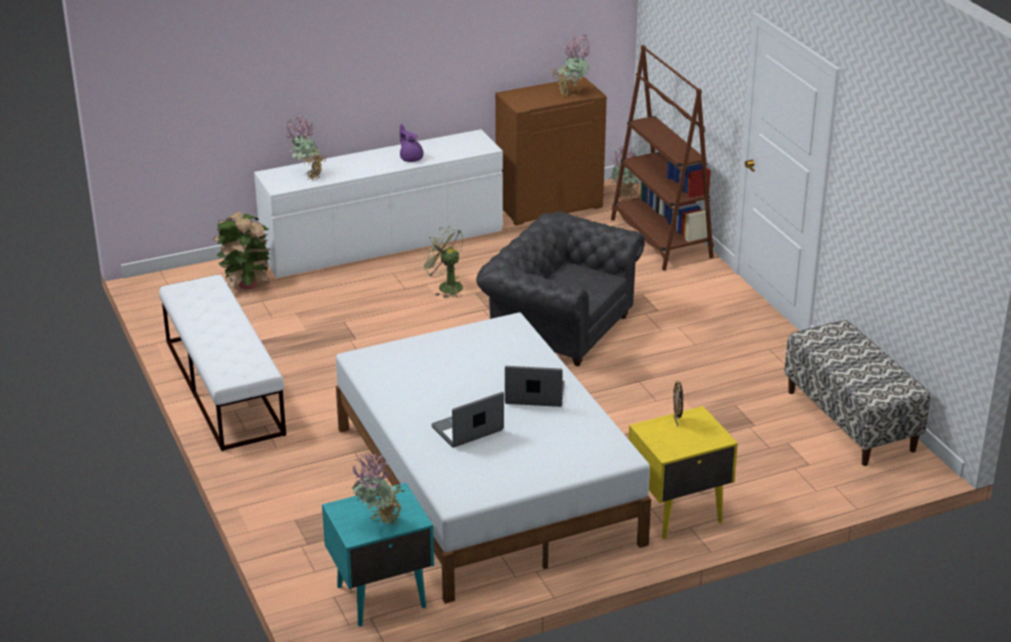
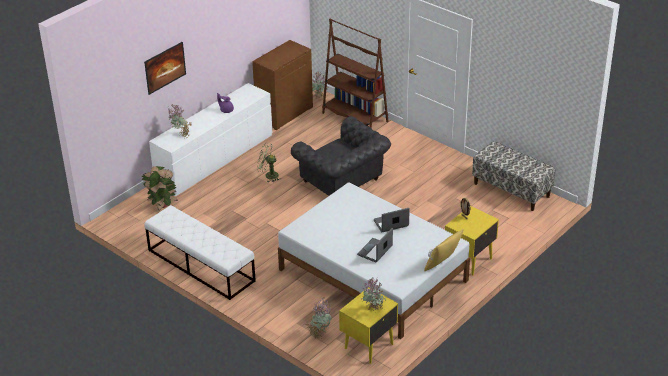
camera: 25 degrees left, 5 degrees up
(303, 66) = (166, 75): none -> picture
(379, 596) = (368, 346): turquoise nightstand -> yellow nightstand
(558, 327) = (342, 182): grey armchair -> grey armchair turned 135 degrees counterclockwise
(567, 487) = (443, 265): none -> yellow pillow
(572, 93) = (292, 52): potted plant -> potted plant (319, 334)

